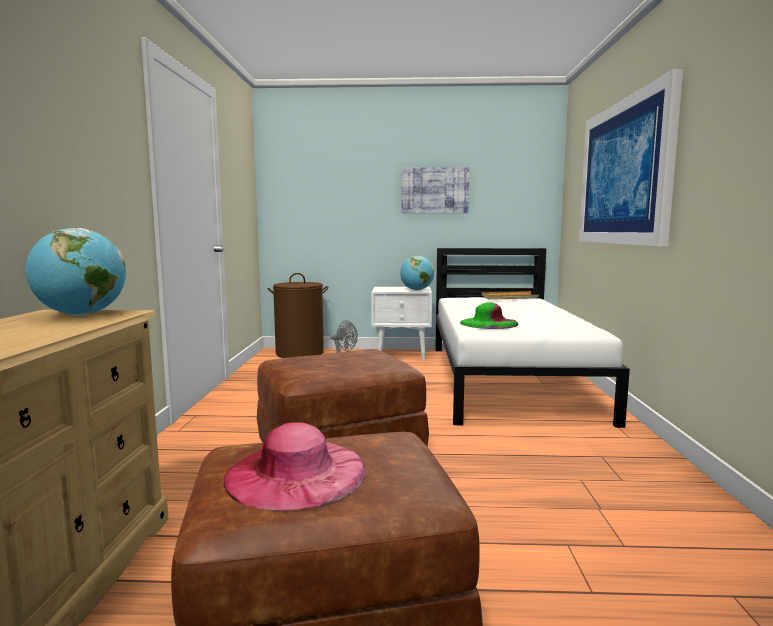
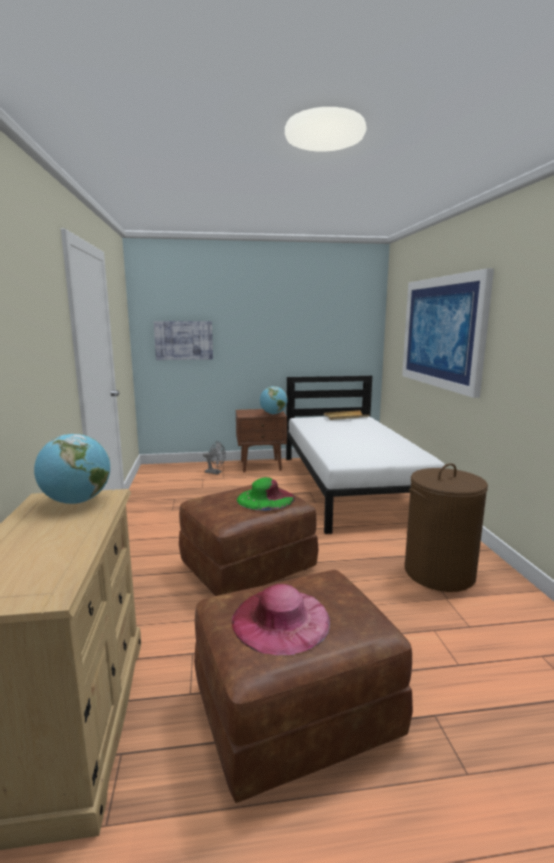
camera: 10 degrees left, 5 degrees up
(300, 353) = (175, 468): brown laundry basket -> brown laundry basket (439, 572)
(402, 355) = (261, 465): white nightstand -> brown nightstand
(434, 190) = (284, 329): picture -> picture (184, 340)
(488, 323) = (344, 450): green hat -> green hat (265, 498)

